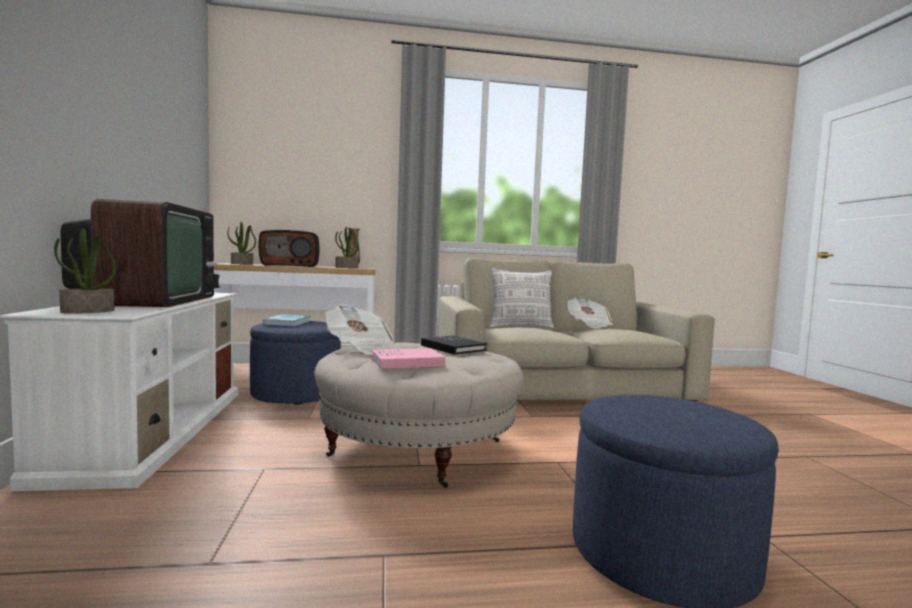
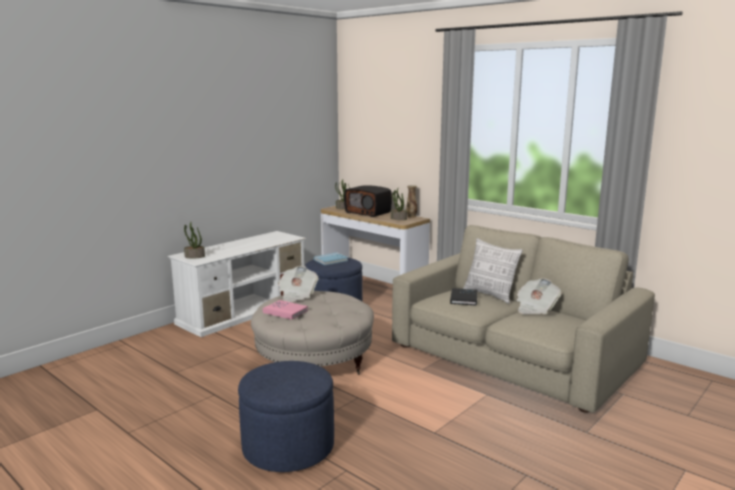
camera: 50 degrees right, 10 degrees up
(151, 301) = (240, 246): television -> none
(453, 348) = (340, 307): black book -> black book (463, 298)

